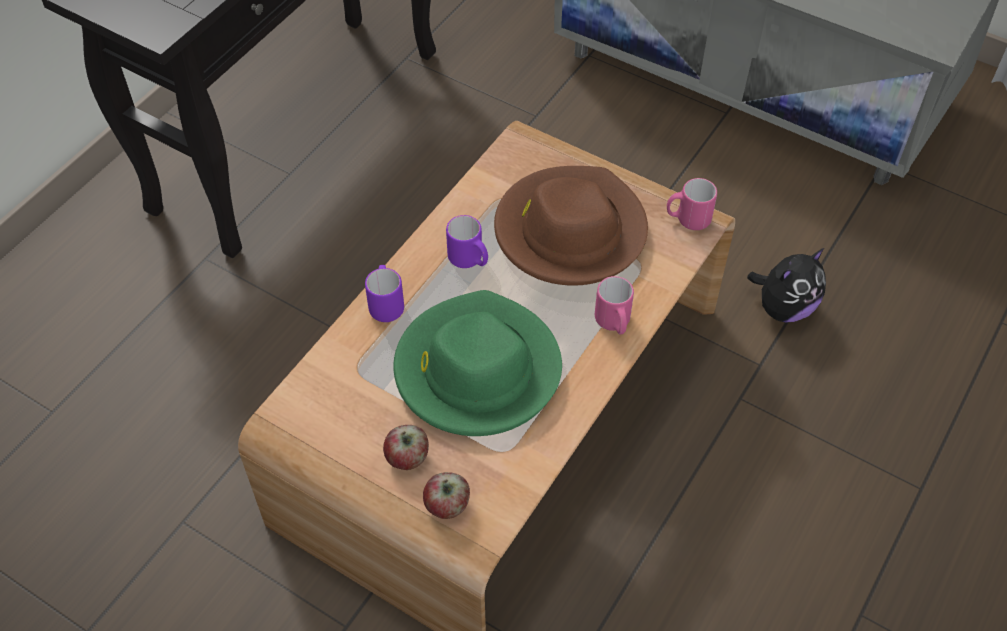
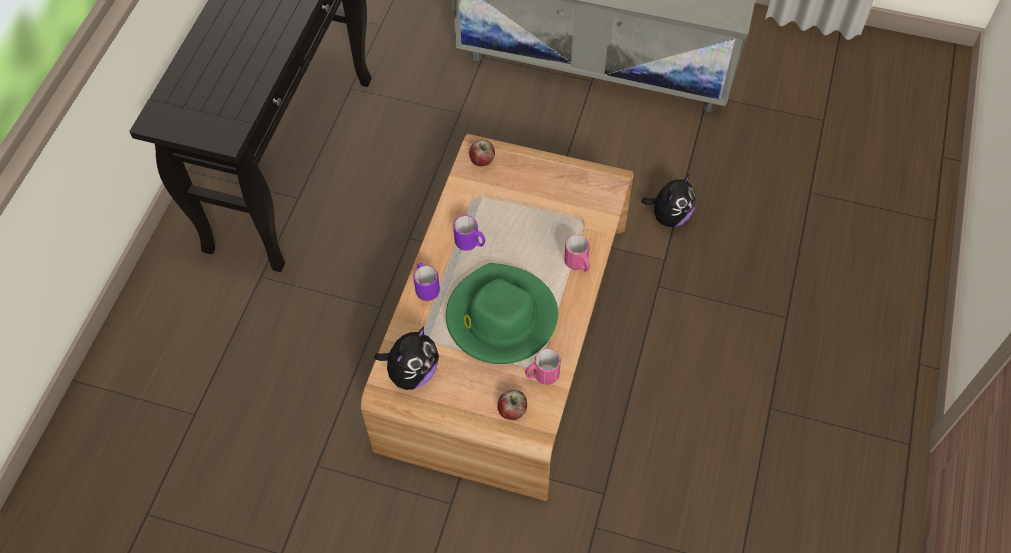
camera: 15 degrees left, 5 degrees up
(323, 414) = (412, 372): none -> plush toy
(407, 458) = (477, 387): apple -> apple (482, 160)
(569, 231) = (529, 207): brown hat -> none
(687, 219) = (604, 180): pink mug -> pink mug (542, 375)

